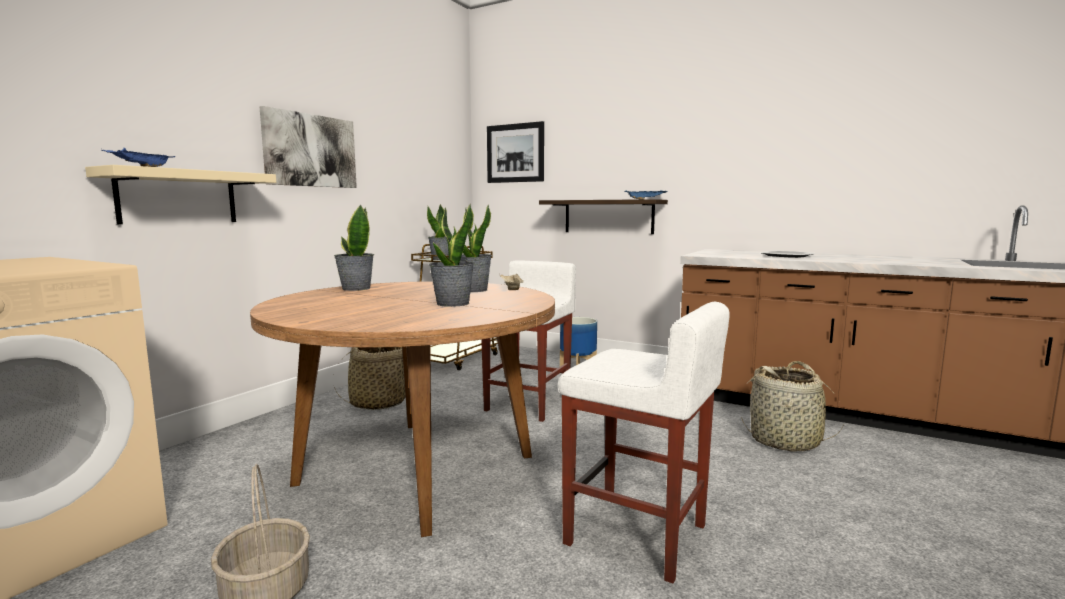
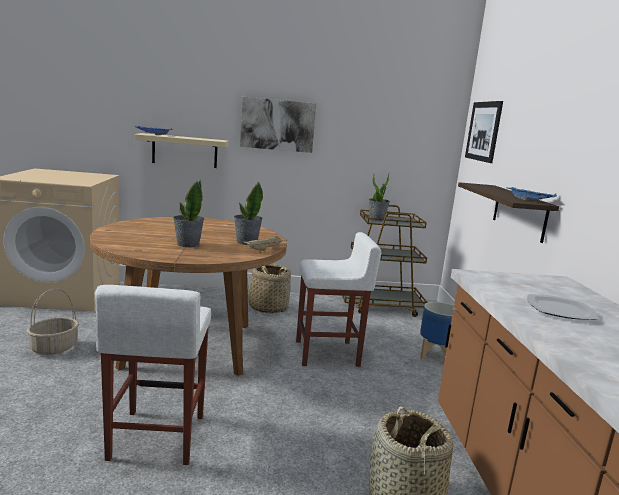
camera: 55 degrees right, 5 degrees up
(355, 288) = (217, 222): potted plant -> none

